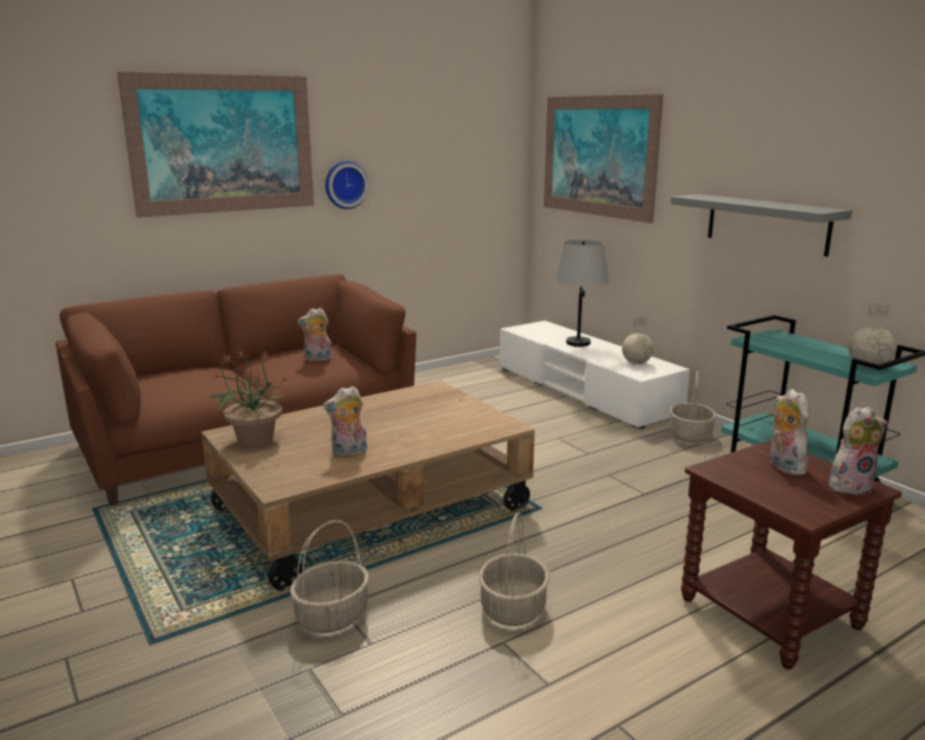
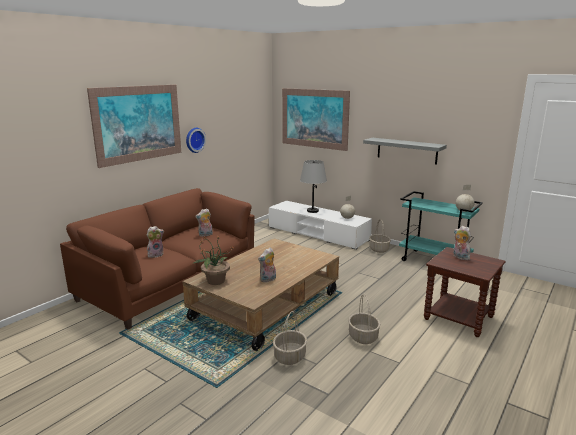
camera: 20 degrees left, 0 degrees up
(850, 486) = (487, 261): plush toy -> plush toy (156, 254)

